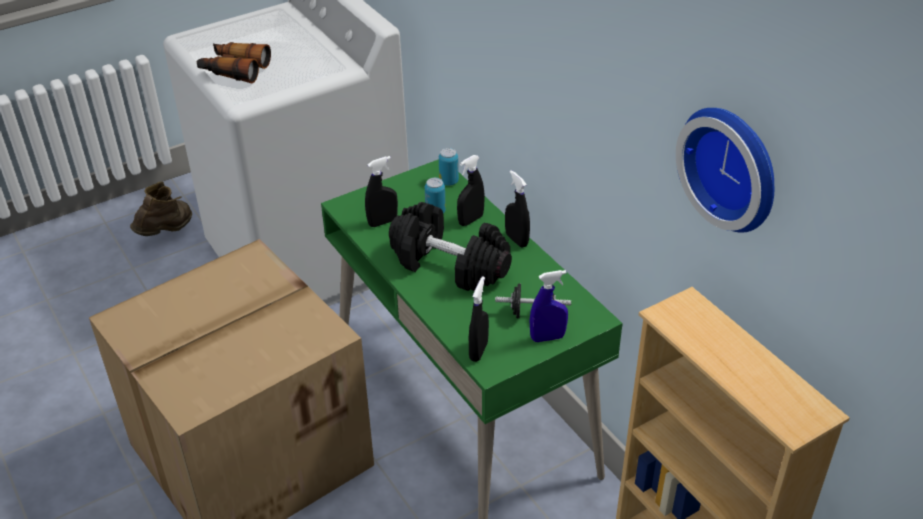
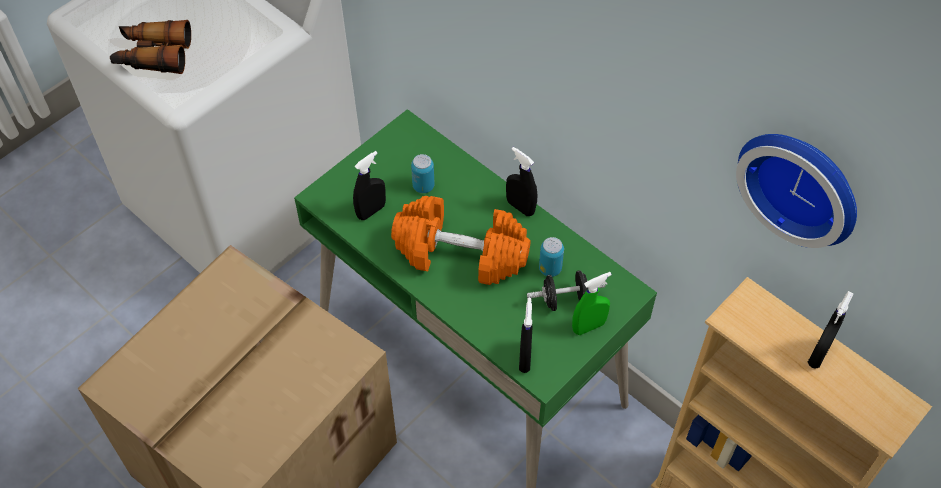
camera: 15 degrees left, 15 degrees up
(167, 232) = (72, 201): brown boot -> none
(449, 181) = (424, 142): can -> can (550, 269)
(449, 265) = (460, 255): black dumbbell -> orange dumbbell
(470, 220) = (464, 190): black spray bottle -> black spray bottle (818, 354)
(547, 337) = (588, 326): blue spray bottle -> green spray bottle

